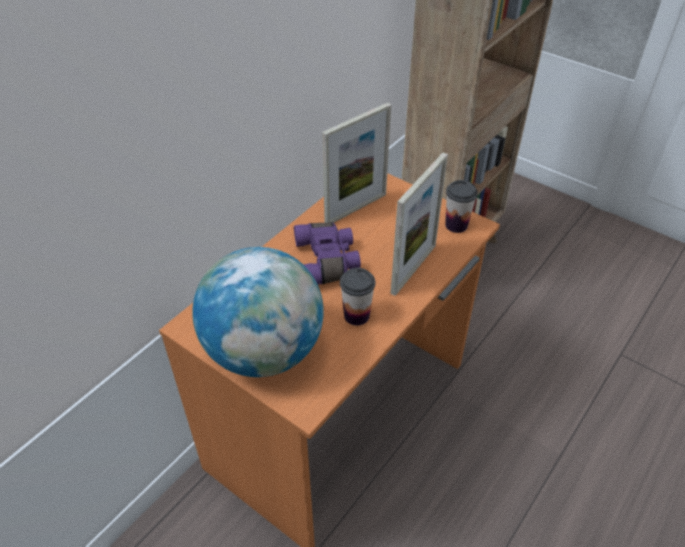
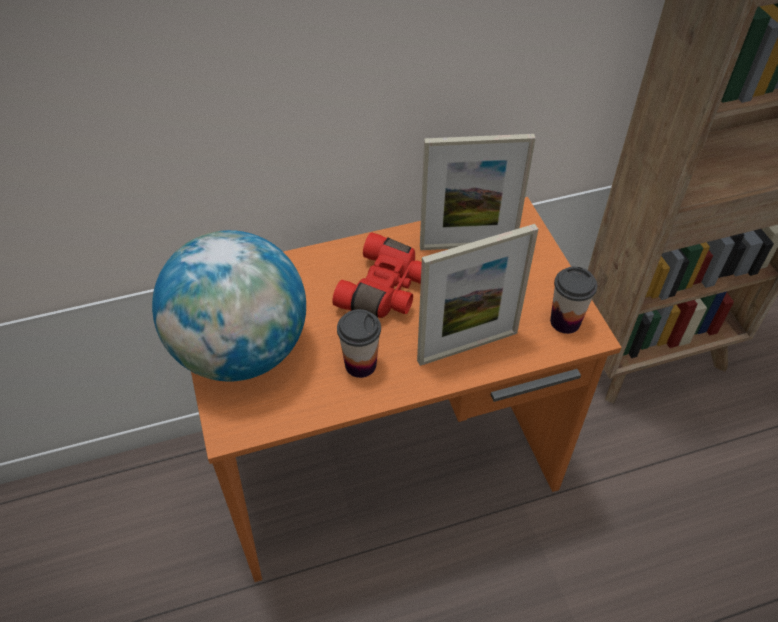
camera: 35 degrees right, 5 degrees up
(328, 261) = (385, 290): purple binoculars -> red binoculars

